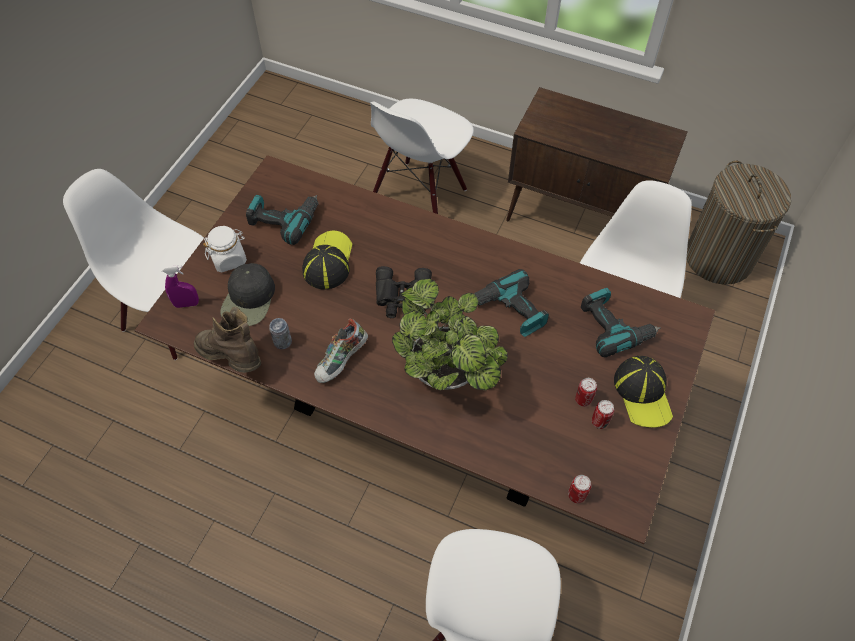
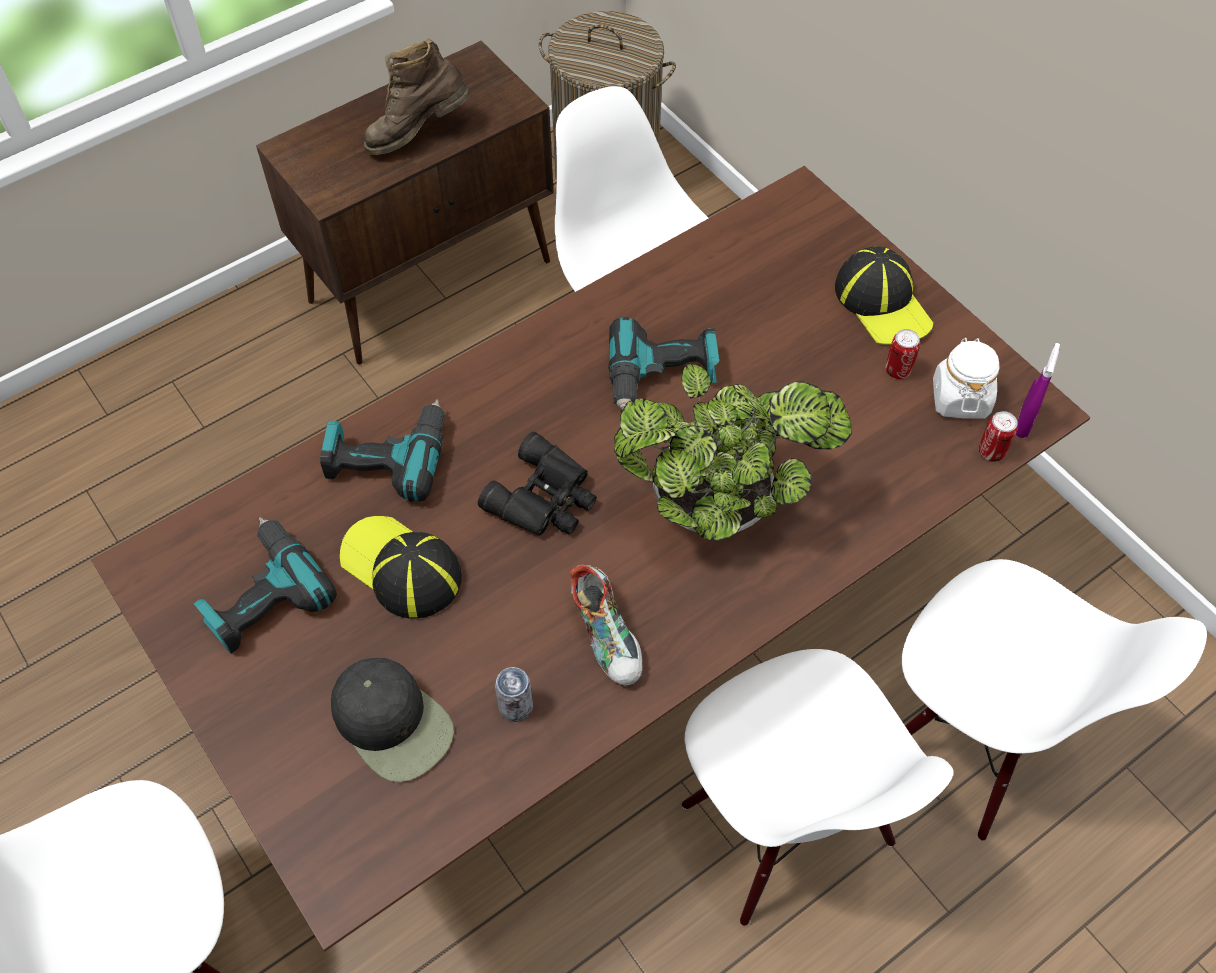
camera: 60 degrees left, 0 degrees up
(186, 304) = (330, 831): purple spray bottle -> purple spray bottle (1023, 423)
(229, 258) = (280, 719): white jar -> white jar (960, 398)
(233, 358) = (499, 799): brown boot -> brown boot (417, 134)
(420, 195) = (216, 450): white chair -> white chair (784, 826)
(583, 400) = (854, 370): can -> none
(614, 326) = (763, 277): power drill -> power drill (388, 456)
(643, 394) = (883, 303): cap -> cap turned 45 degrees clockwise

